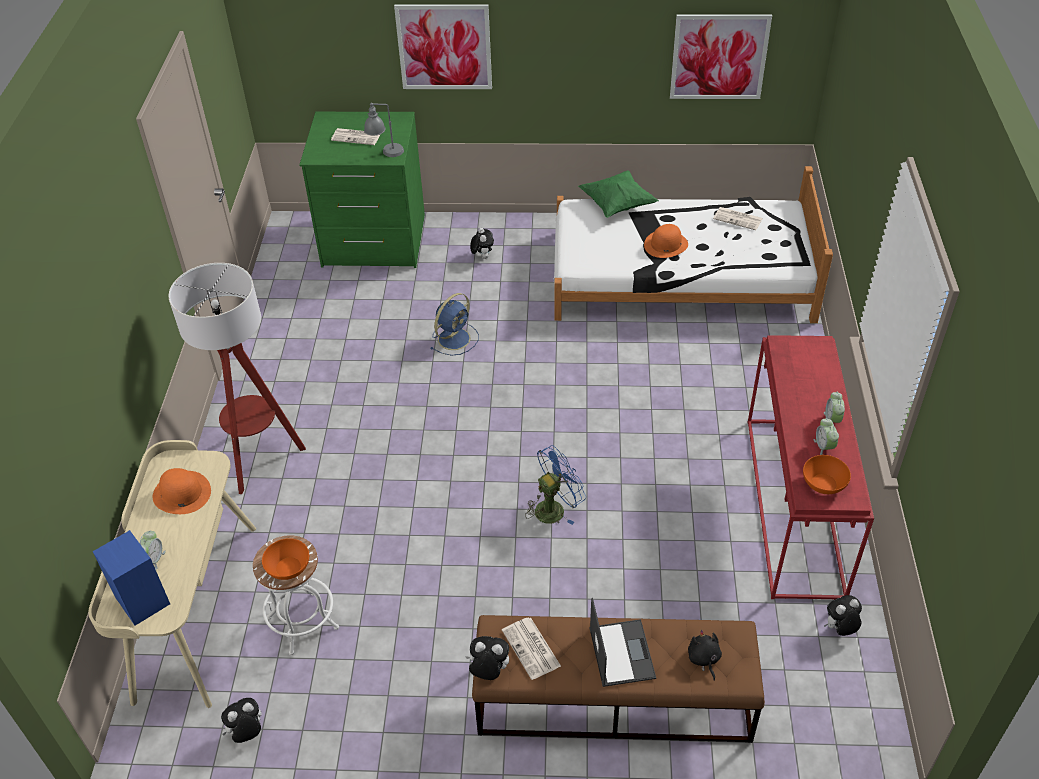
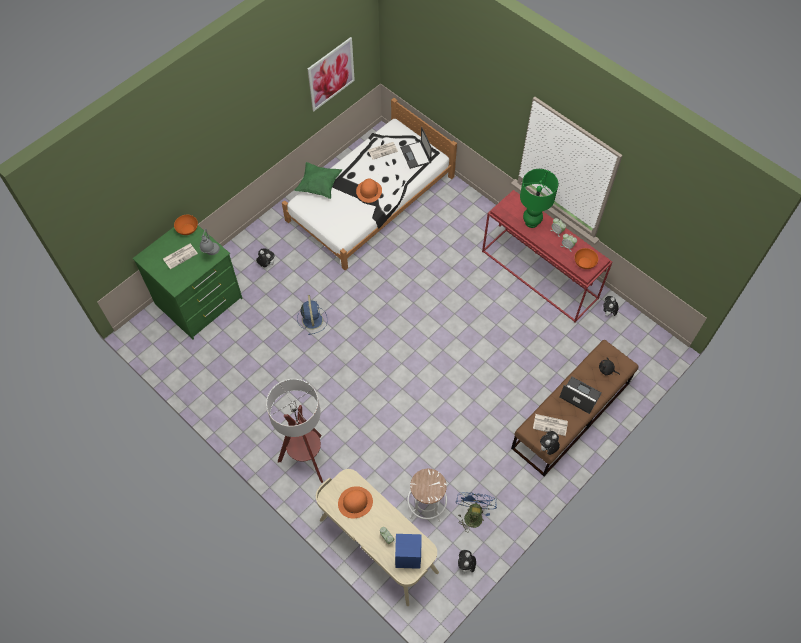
camera: 50 degrees left, 15 degrees up
(288, 567) = (433, 486): orange bowl -> orange bowl (187, 229)
(444, 47) = (194, 170): picture -> none
(554, 508) = (457, 360): blue fan -> blue fan (472, 514)
(773, 248) = (416, 155): none -> laptop
(808, 385) = (531, 222): none -> green table lamp

